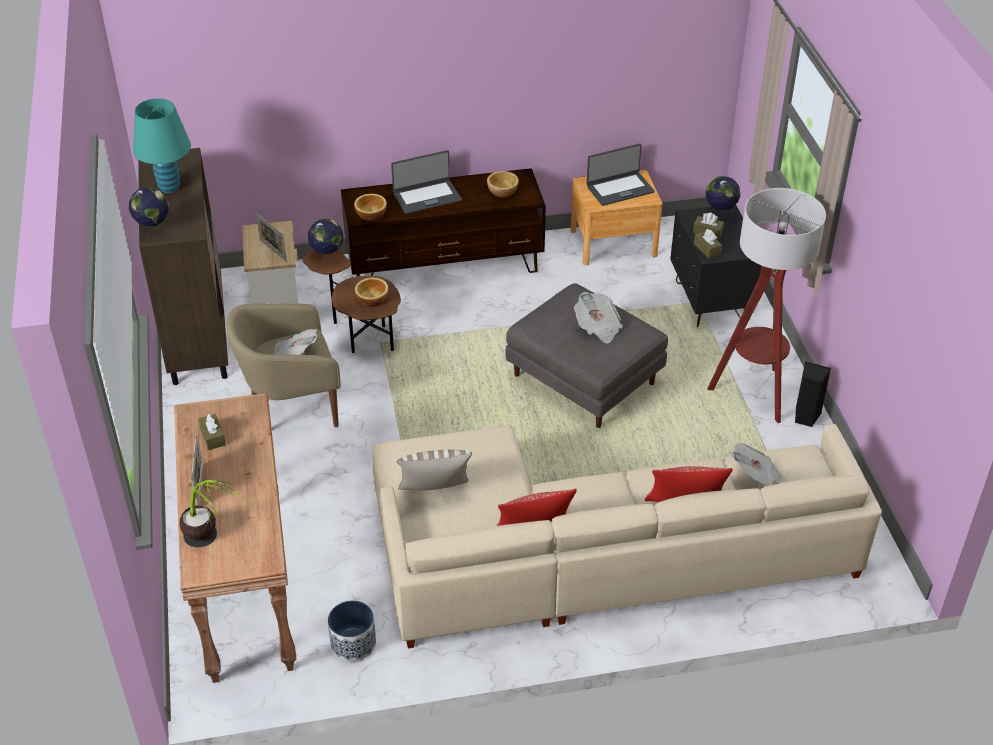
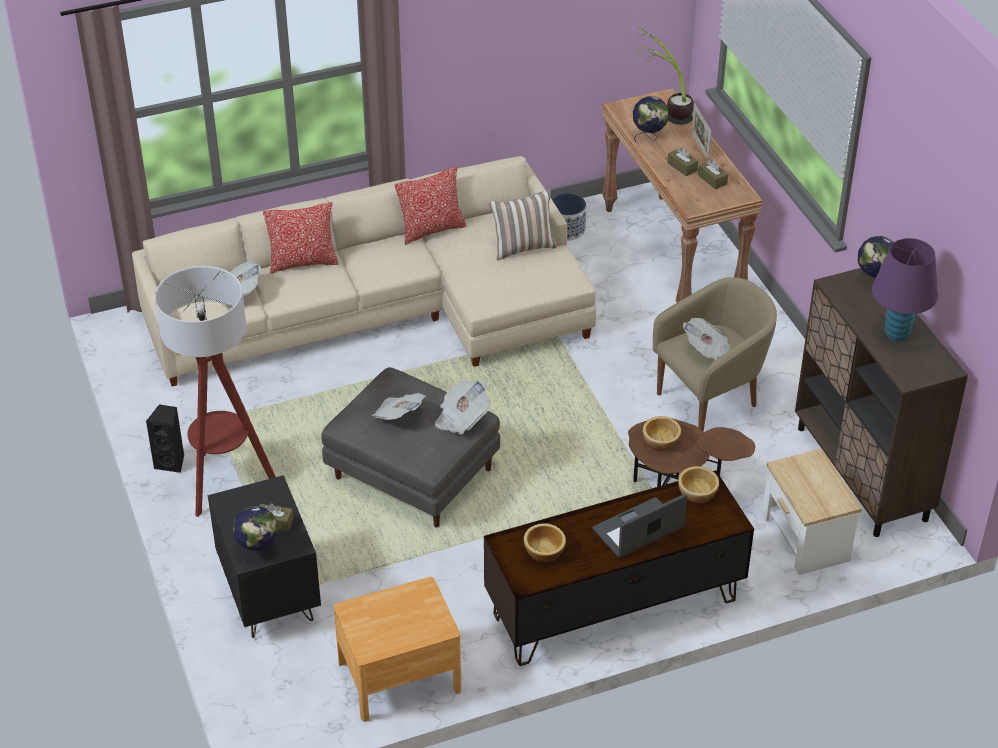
camera: 170 degrees right, 0 degrees up
(169, 188) = (896, 334): turquoise table lamp -> purple table lamp
(273, 250) = (802, 476): picture frame -> none
(327, 258) = (725, 446): globe -> globe (649, 137)
(541, 319) = (461, 418): none -> newspaper
(619, 189) = (393, 623): laptop -> none
(707, 249) = (276, 497): brown tissue box -> brown tissue box (682, 167)

